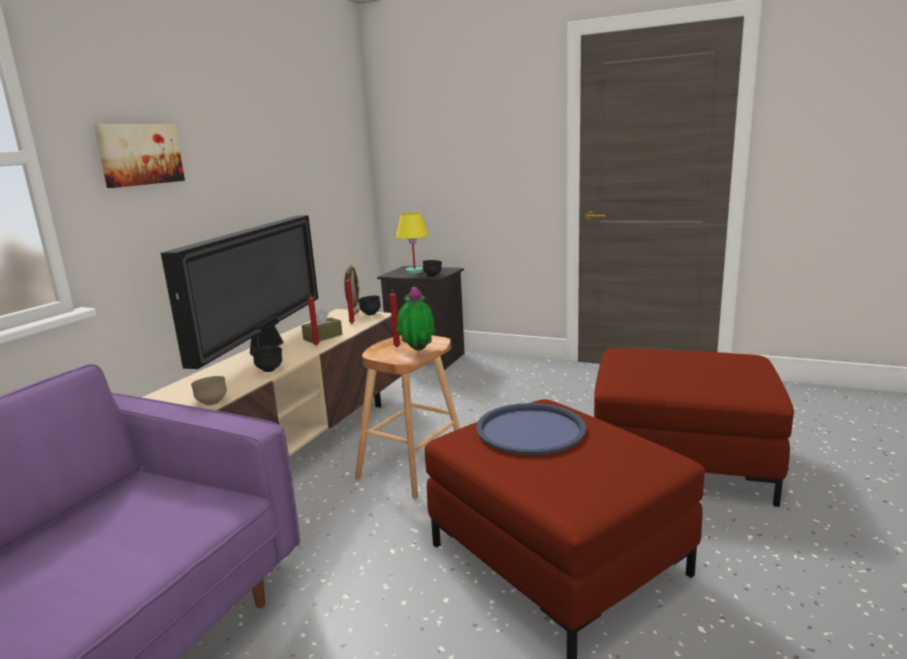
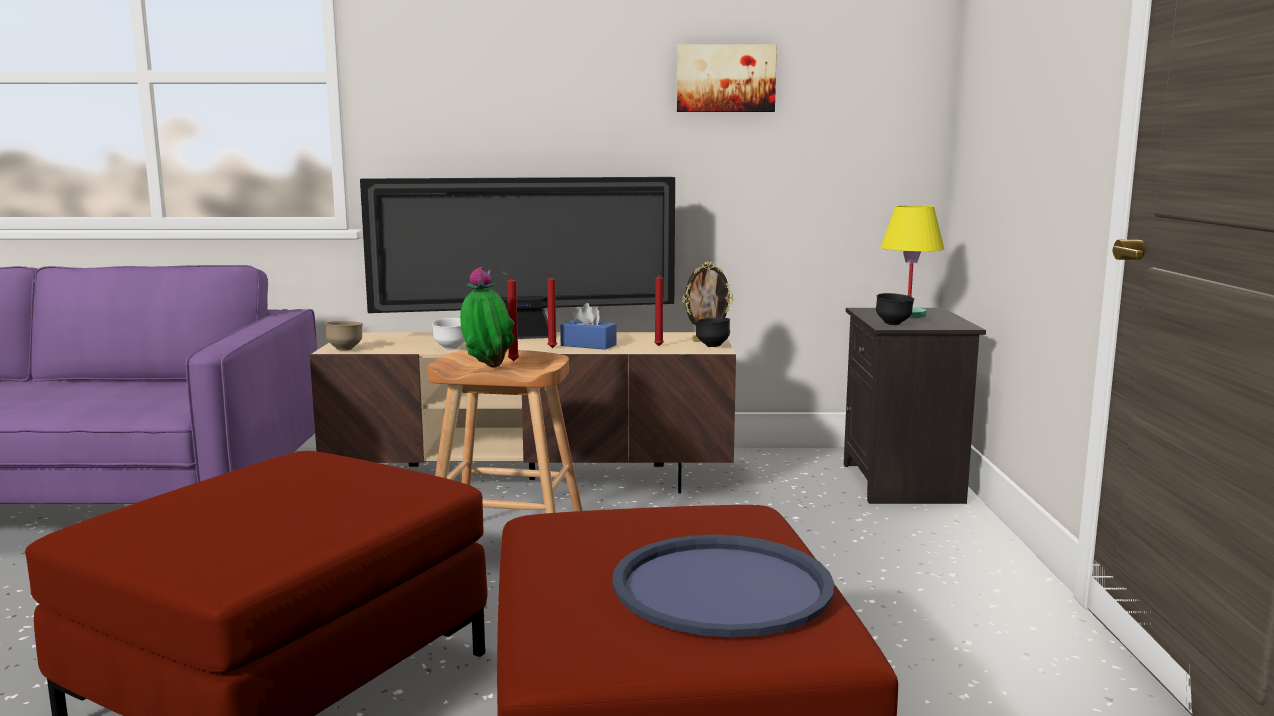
camera: 65 degrees right, 5 degrees down
(139, 154) = (454, 79): picture -> picture (725, 78)
(270, 370) = (451, 348): black bowl -> white bowl
(323, 337) = (588, 345): brown tissue box -> blue tissue box
(530, 430) = (326, 484): blue tray -> blue tray (721, 587)

